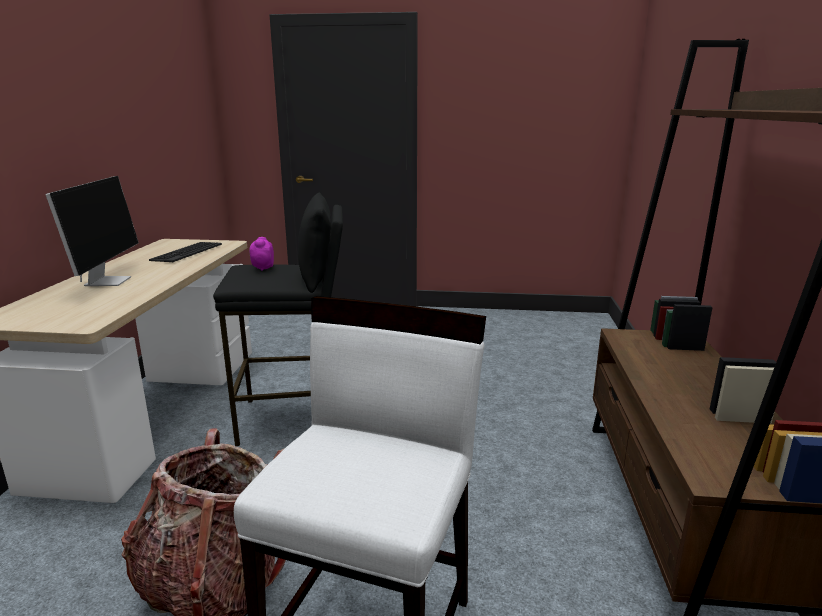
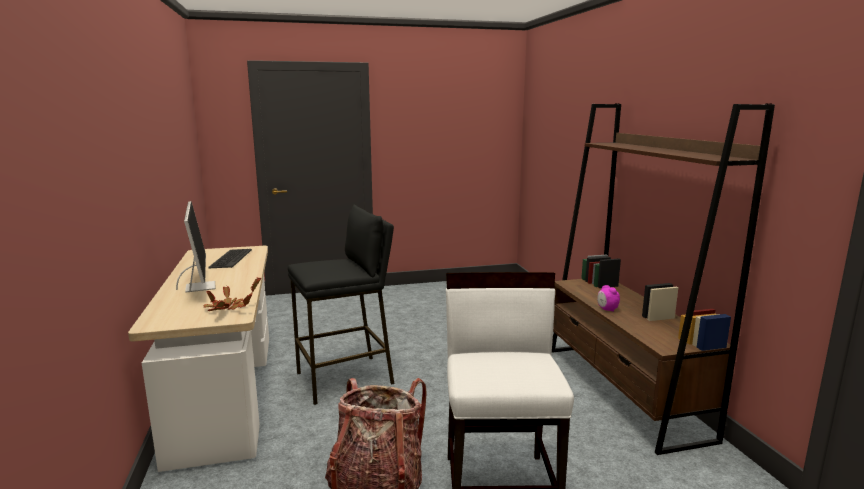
camera: 20 degrees left, 5 degrees down
(93, 312) = (228, 309): none -> potted plant
(262, 268) = (321, 264): alarm clock -> alarm clock (607, 309)

